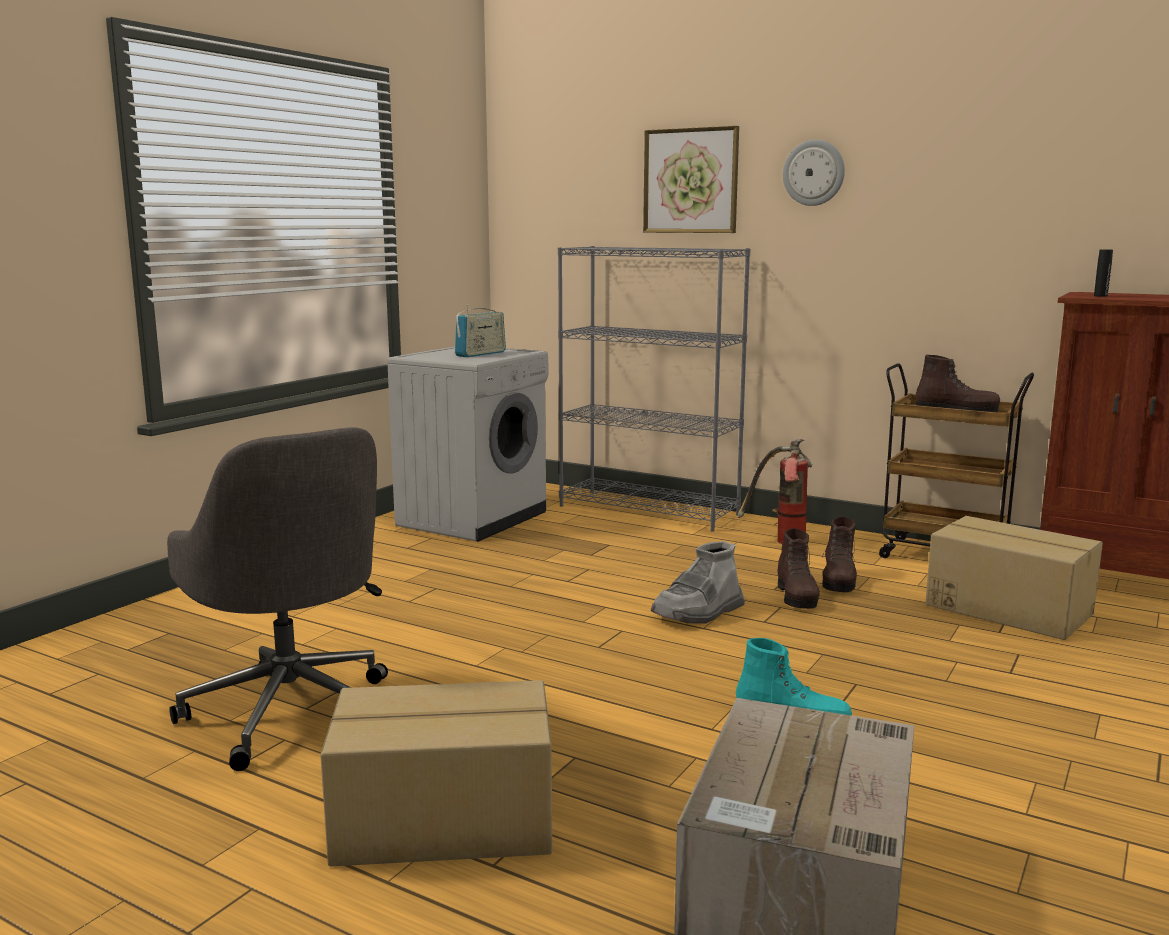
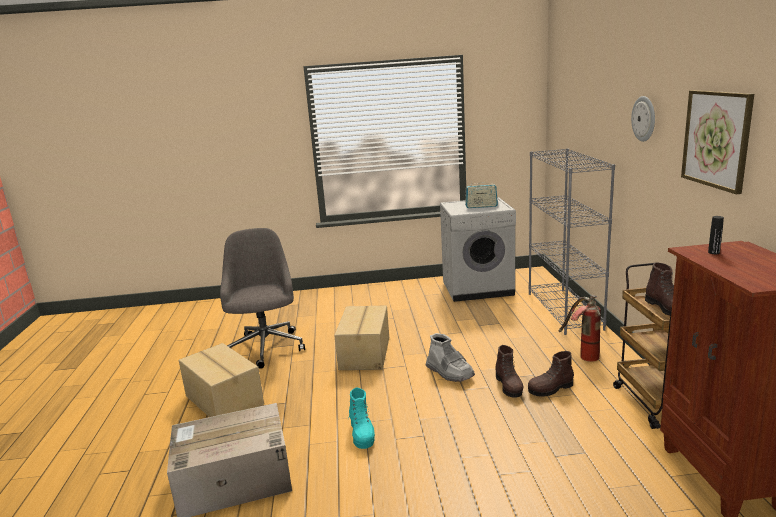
camera: 55 degrees right, 5 degrees up
(292, 714) = (266, 347): grey office chair -> grey office chair turned 150 degrees clockwise
(691, 181) = (602, 115): picture -> picture (716, 139)
(698, 613) = (450, 372): grey boot -> grey boot turned 135 degrees counterclockwise
(797, 597) = (509, 386): brown boot -> brown boot turned 60 degrees counterclockwise
(1008, 609) = (599, 449): cardboard box -> cardboard box (366, 353)

